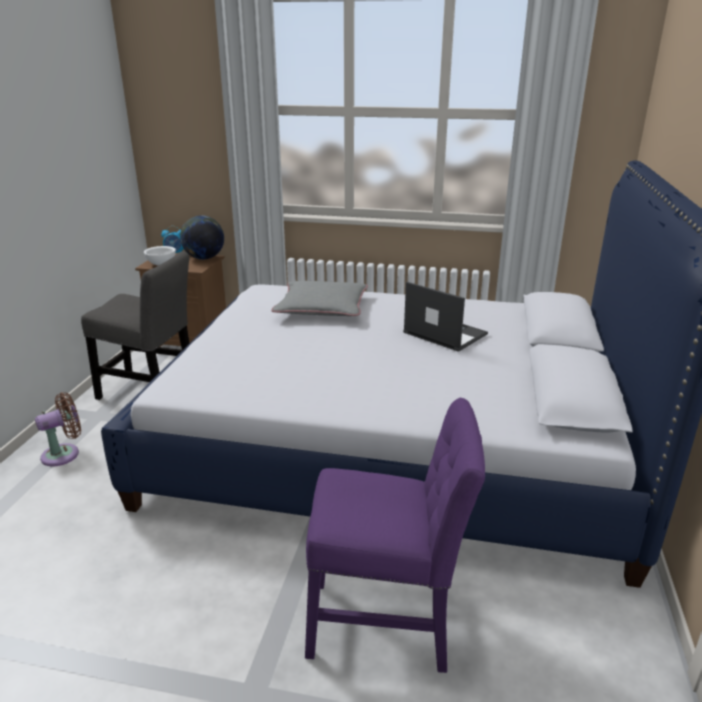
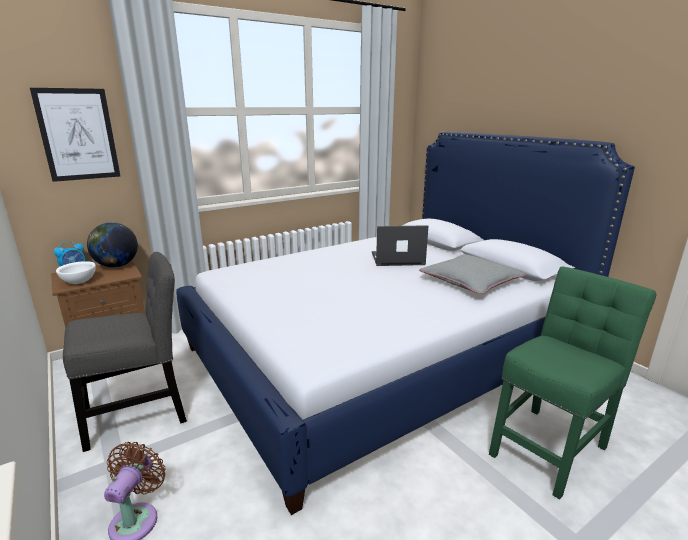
camera: 45 degrees left, 5 degrees down
(191, 129) = (78, 135): none -> picture
(322, 307) = (295, 269): grey pillow -> grey pillow (470, 281)
(386, 623) = (550, 446): purple chair -> green chair

